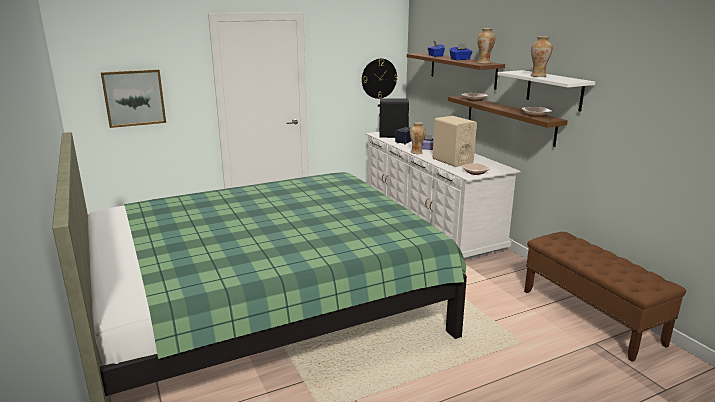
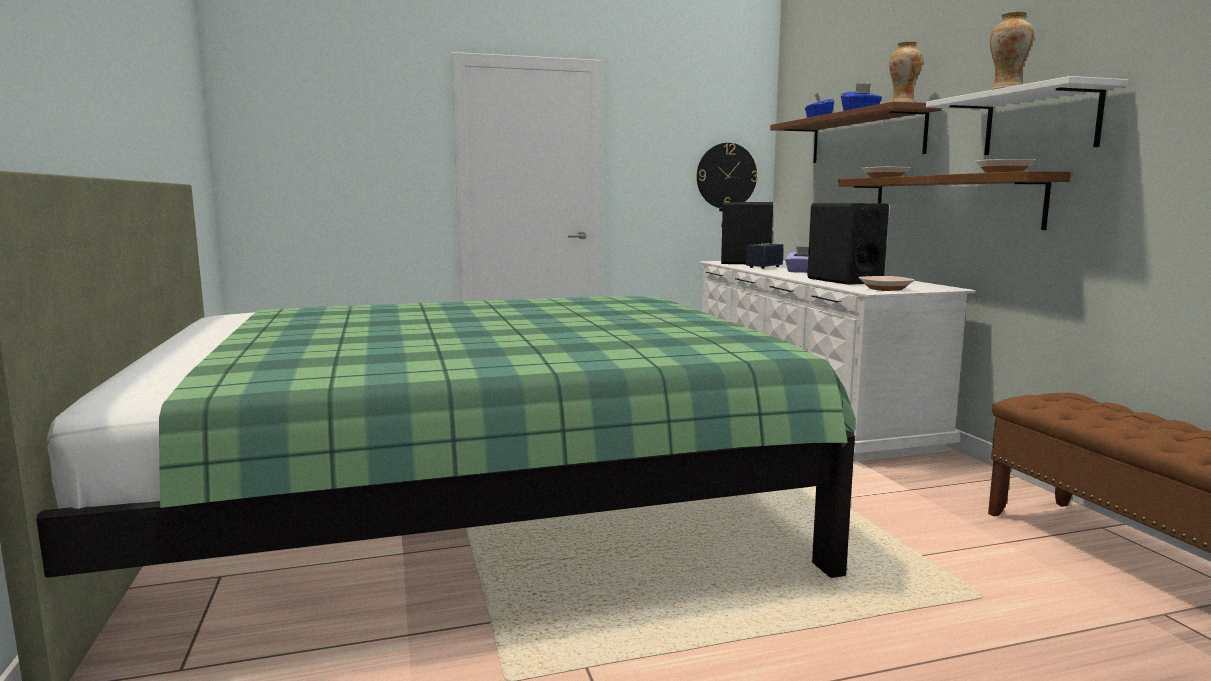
camera: 10 degrees right, 10 degrees down
(134, 98) = (326, 176): picture -> none
(416, 152) = (780, 274): vase -> none
(452, 161) = (844, 280): beige speaker -> black speaker

